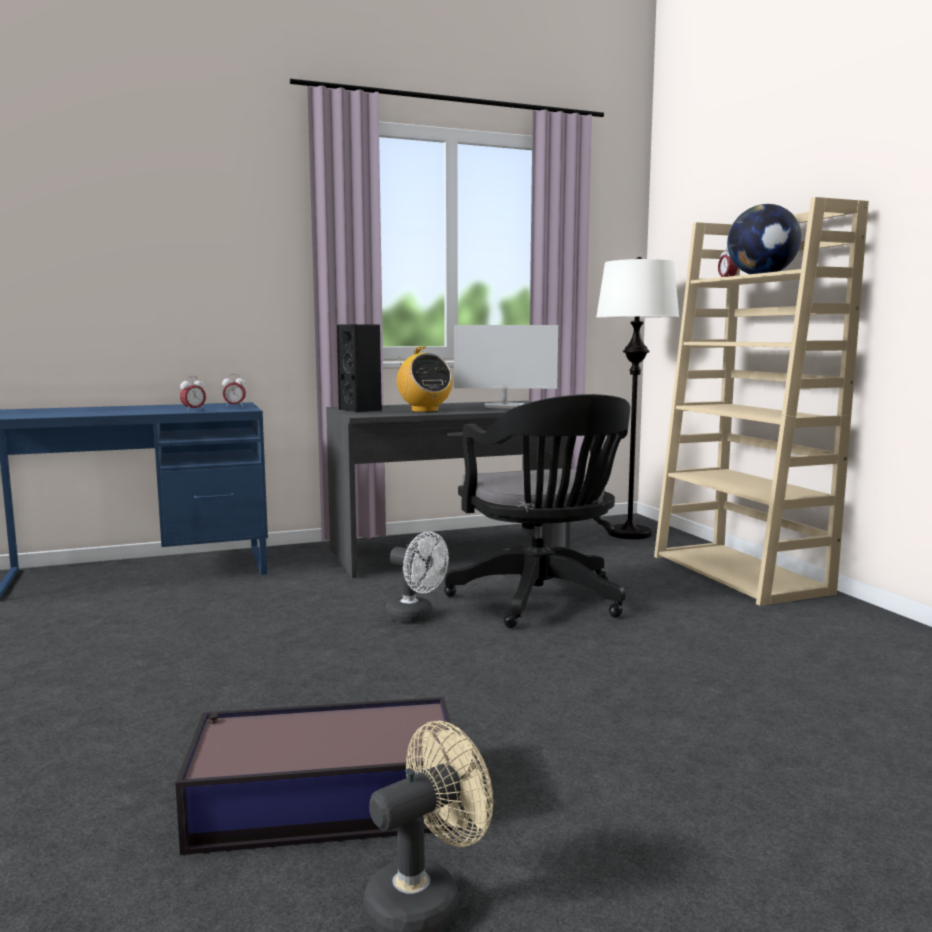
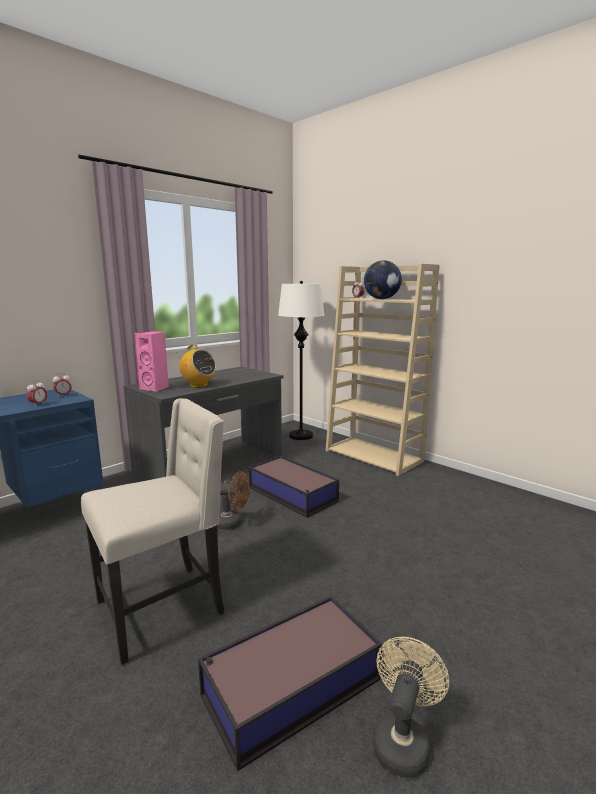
camera: 25 degrees left, 5 degrees up
(243, 683) = (163, 608): none -> beige chair
(361, 410) = (155, 388): black speaker -> pink speaker
(416, 617) = (232, 523): white fan -> brown fan
(505, 406) = (239, 375): monitor -> none
(541, 601) = (293, 495): black office chair -> storage box

